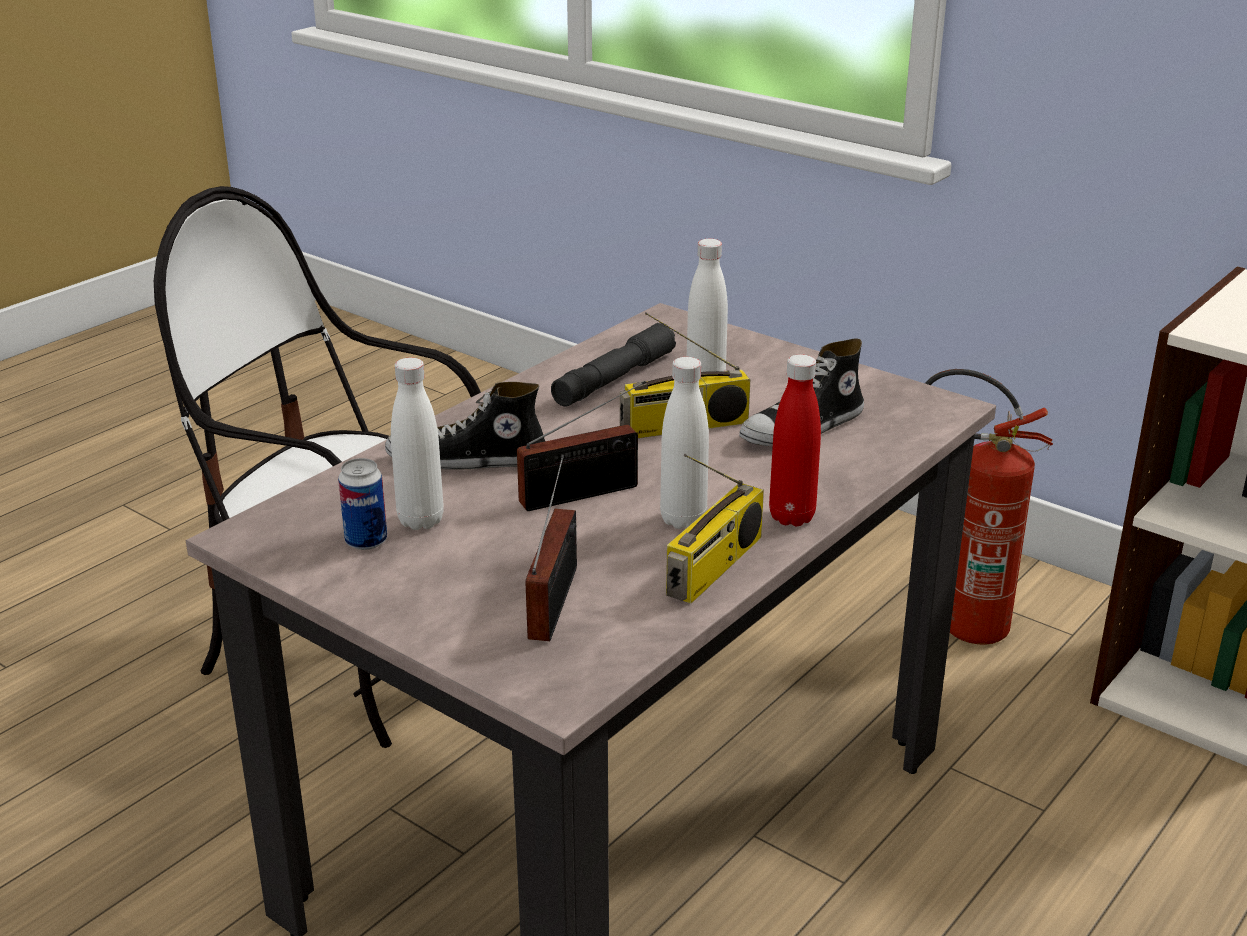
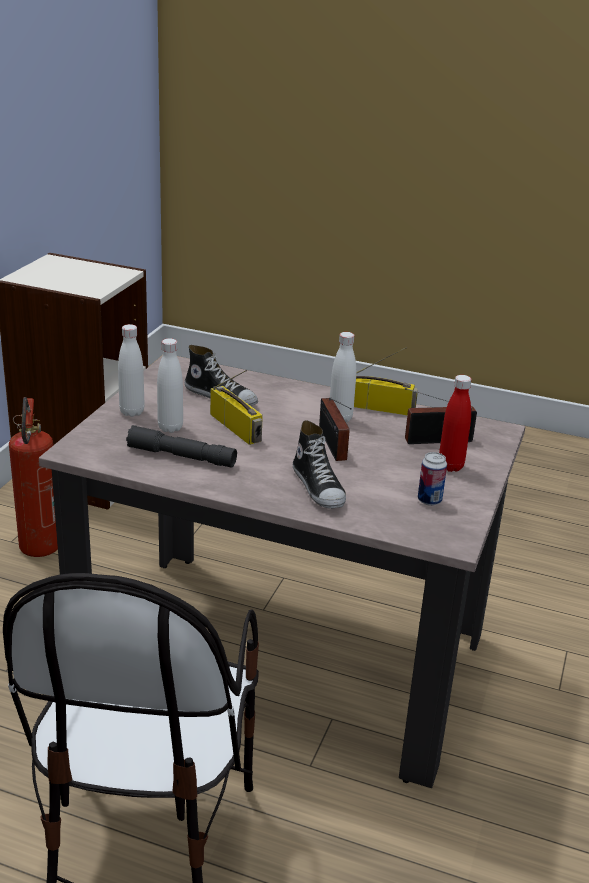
camera: 110 degrees left, 0 degrees up
(420, 520) = (396, 488): white bottle -> white bottle (132, 412)
(586, 493) = (332, 446): radio -> radio turned 150 degrees counterclockwise
(791, 517) = (318, 394): red bottle -> red bottle (450, 466)

